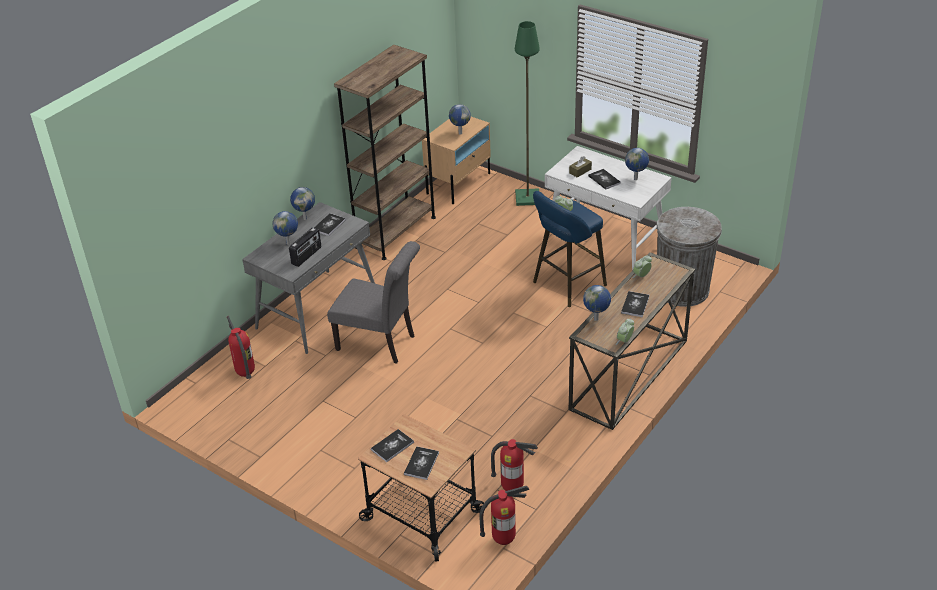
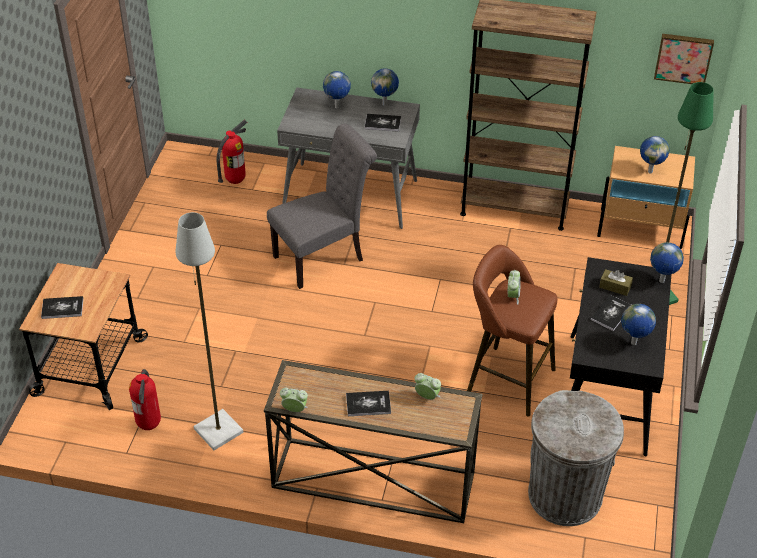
camera: 65 degrees right, 5 degrees up
(307, 256) = (322, 125): radio -> none
(380, 343) = (324, 257): grey chair -> grey chair turned 120 degrees counterclockwise
(392, 446) = (81, 280): book -> none
(436, 45) = (683, 58): none -> picture
(504, 539) = (76, 439): fire extinguisher -> none
(540, 448) = (218, 431): none -> grey floor lamp
(566, 285) = (506, 379): blue stool -> brown stool
(596, 319) = (323, 375): globe -> globe (661, 281)
(605, 245) = (607, 394): white desk -> black desk

